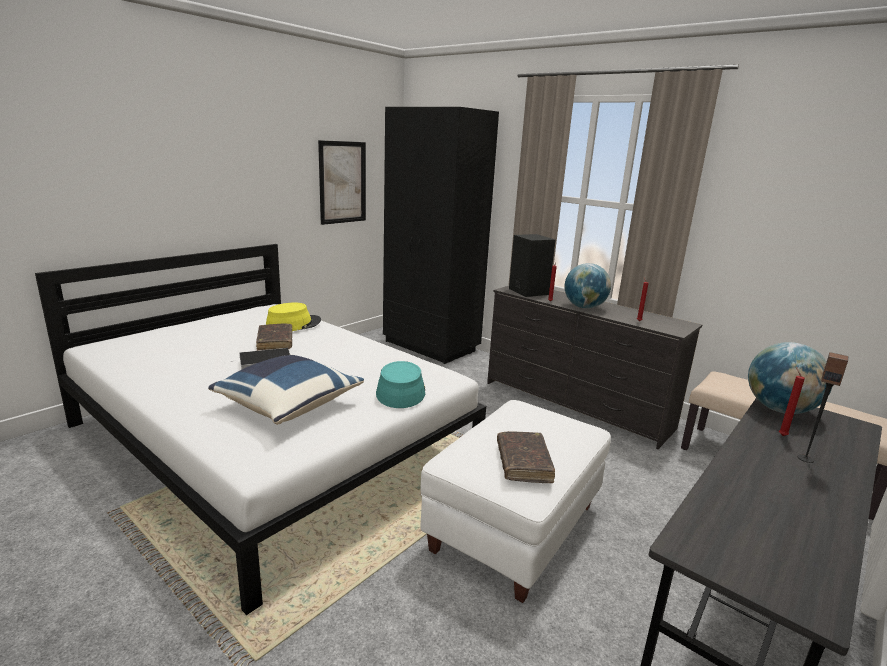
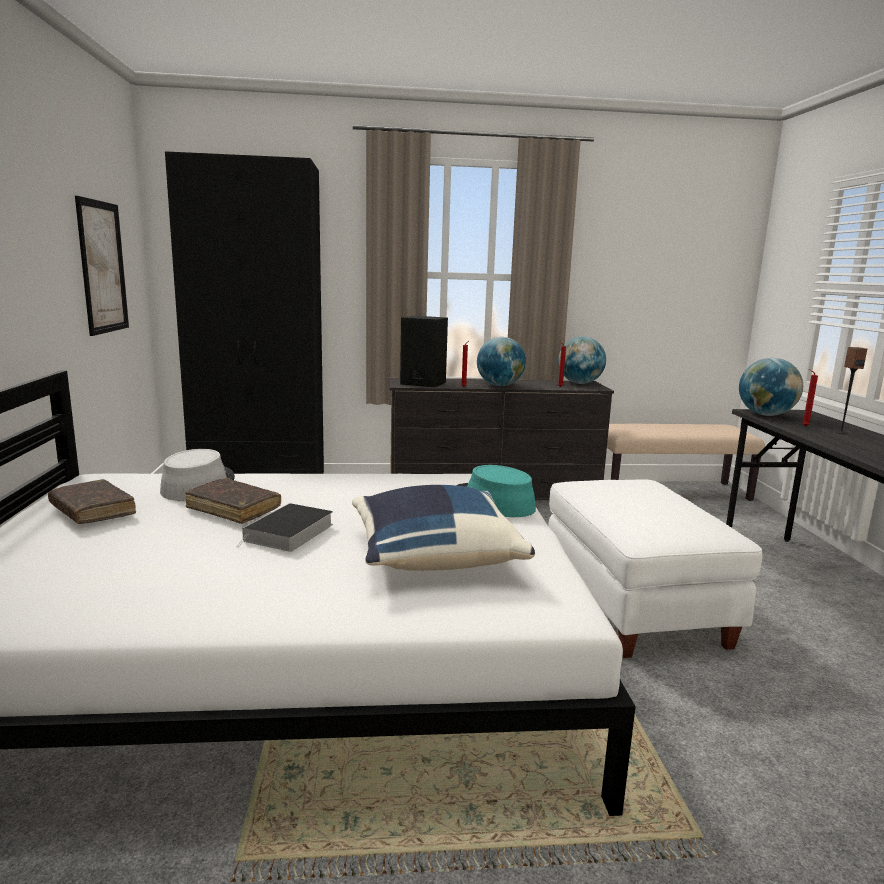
camera: 45 degrees left, 5 degrees down
(293, 324) = (198, 485): yellow hat -> grey hat
(523, 463) = (683, 517): brown book -> brown book (92, 511)
(673, 322) = (579, 383): none -> globe

